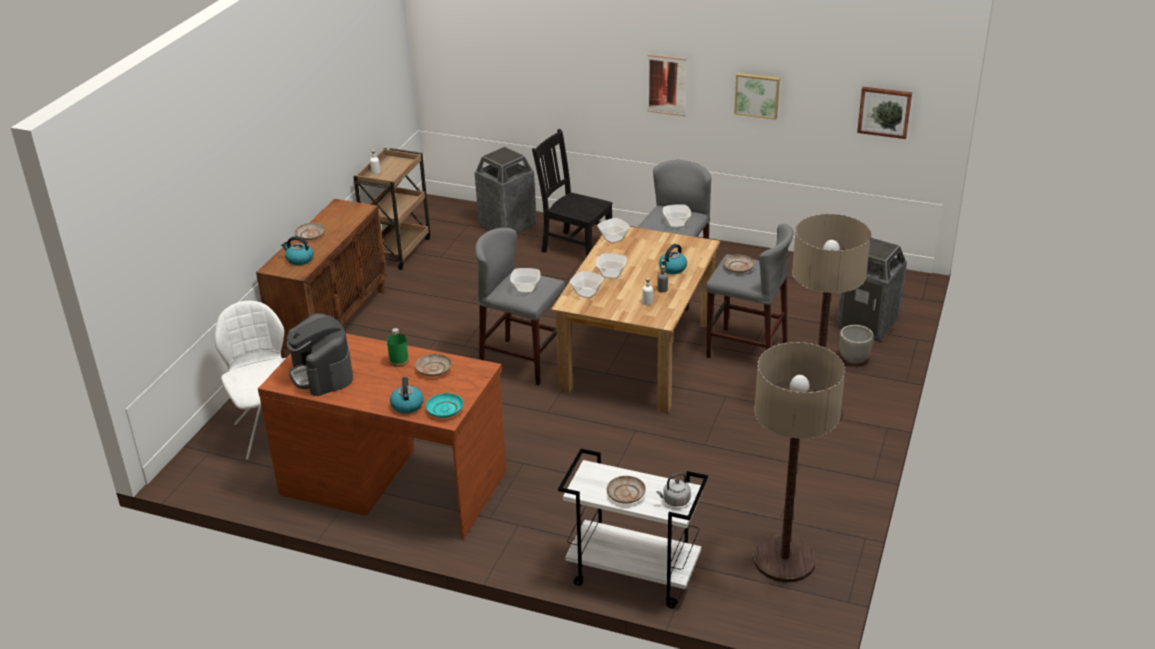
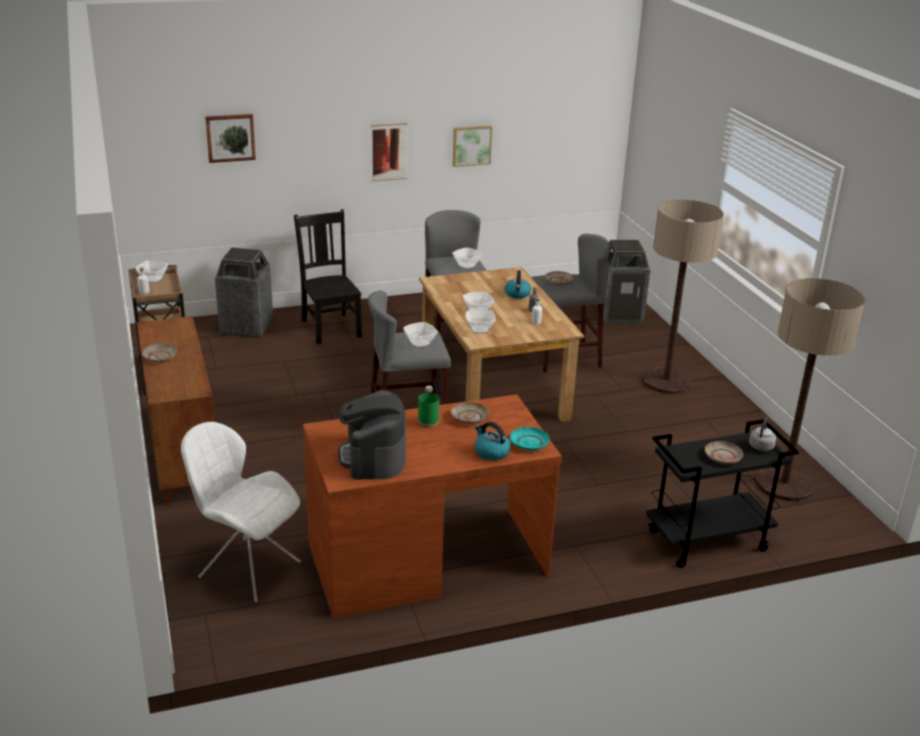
camera: 40 degrees left, 5 degrees down
(299, 259) = (180, 380): kettle -> none
(322, 373) = (373, 457): coffee machine -> coffee machine turned 60 degrees clockwise
(574, 247) = (330, 327): black chair -> black chair turned 75 degrees clockwise
(613, 238) = (439, 286): bowl -> bowl (153, 279)
(632, 575) = (707, 542): white cart -> black cart
(853, 359) = (642, 340): planter -> none
(884, 111) = (576, 139): picture -> picture (230, 137)

